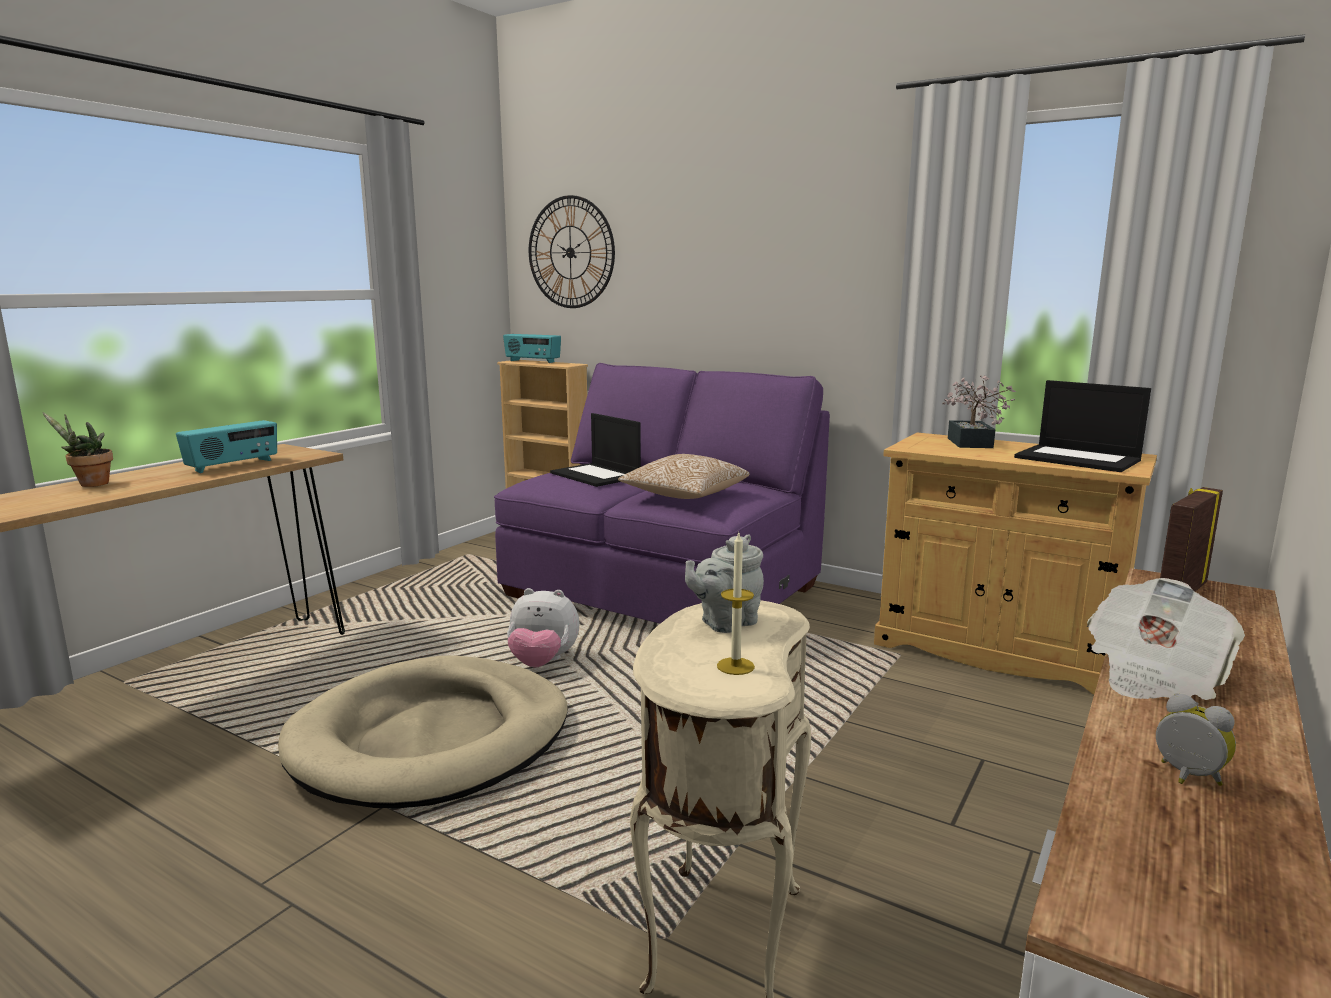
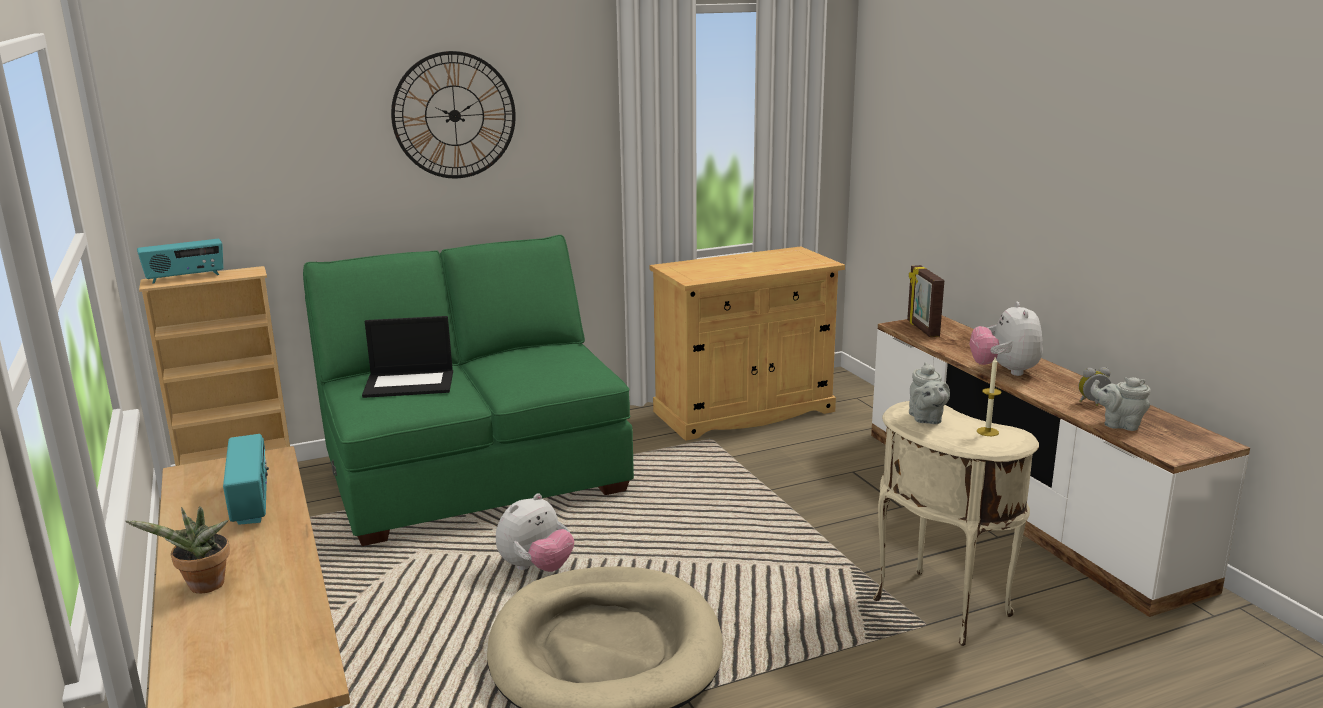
camera: 55 degrees left, 5 degrees up
(570, 252) = (211, 135): wall clock -> wall clock (454, 115)
(661, 591) = (476, 476): purple sofa -> green sofa
(684, 496) = (541, 372): pillow -> none
(970, 444) = (709, 266): potted plant -> none
(1079, 459) = (786, 261): laptop -> none
(1132, 823) = (1118, 424): none -> grey teapot
(1153, 674) = (1004, 371): newspaper -> plush toy

